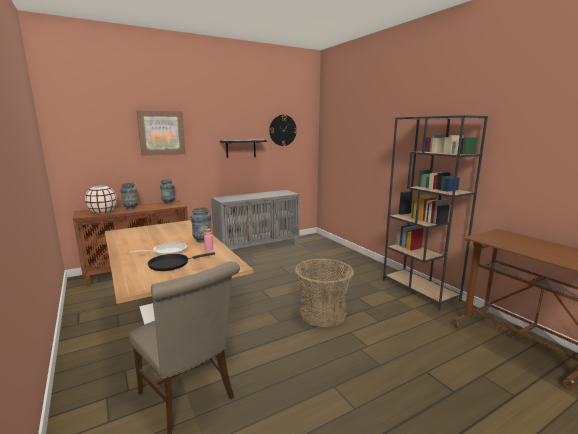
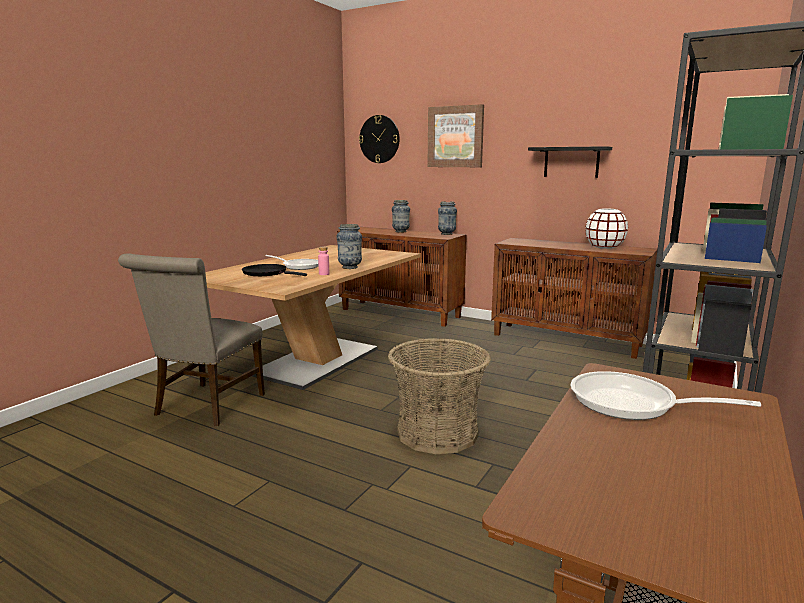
camera: 60 degrees right, 0 degrees up
(103, 212) = (370, 230): white vase -> white vase (604, 247)
(258, 248) = (567, 340): grey cabinet -> brown cabinet
(282, 130) = (666, 128): wall clock -> wall clock (379, 139)
(507, 242) = (632, 404): none -> frying pan

